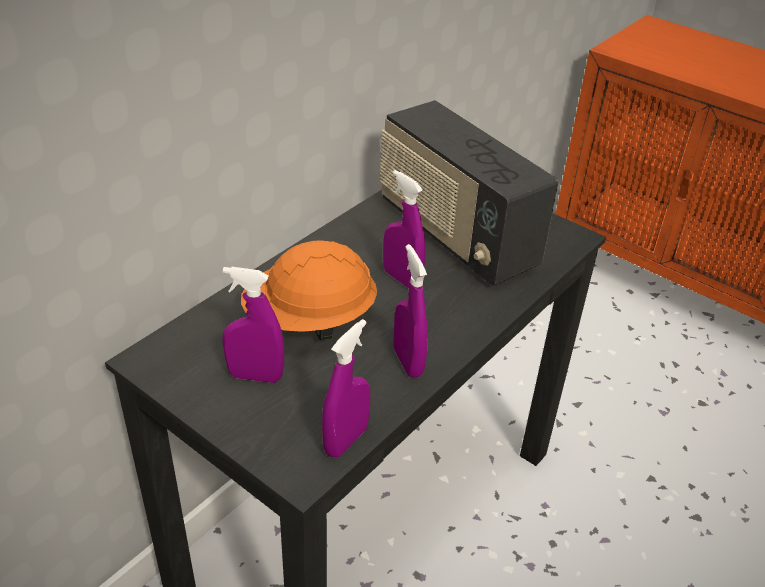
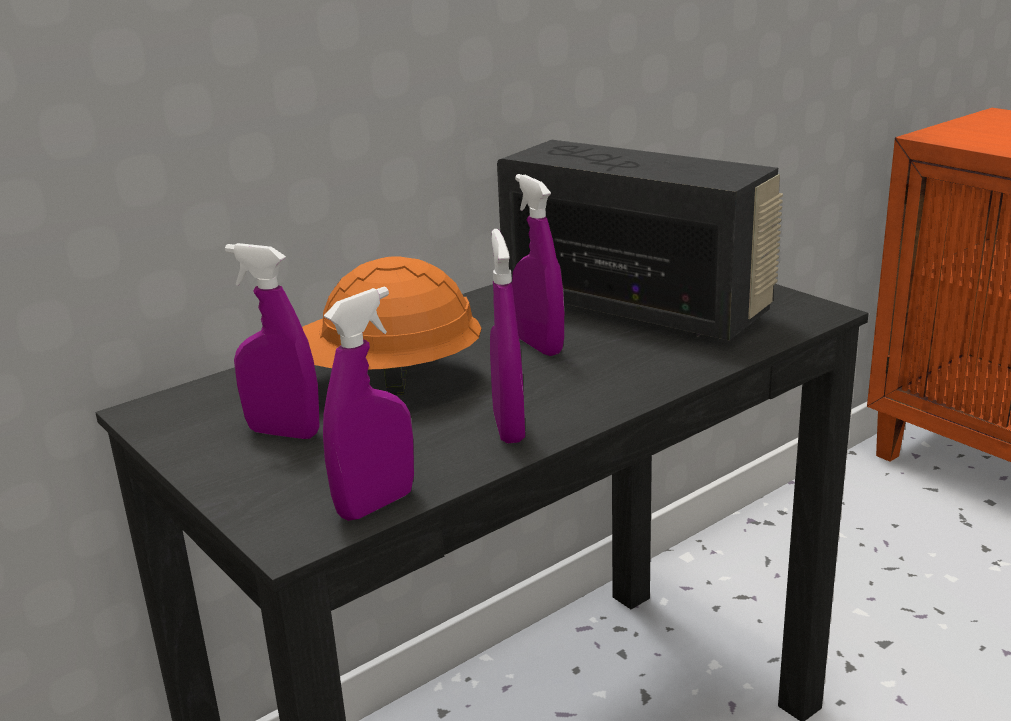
camera: 15 degrees right, 15 degrees down
(454, 235) = (635, 306): radio -> radio turned 150 degrees clockwise

